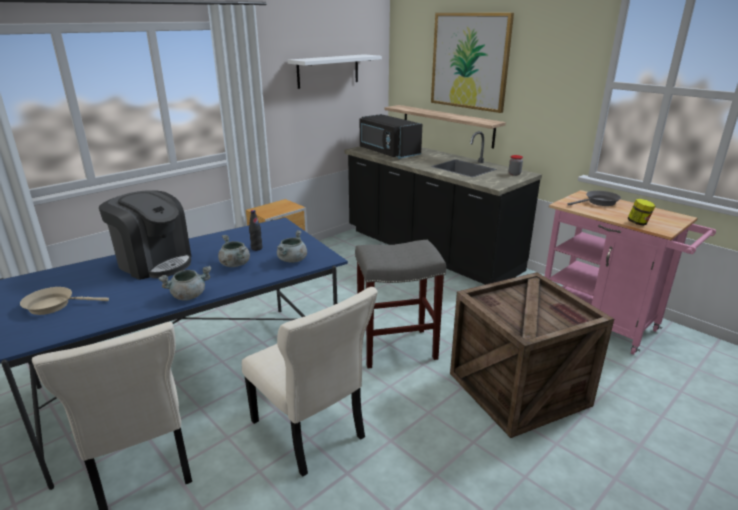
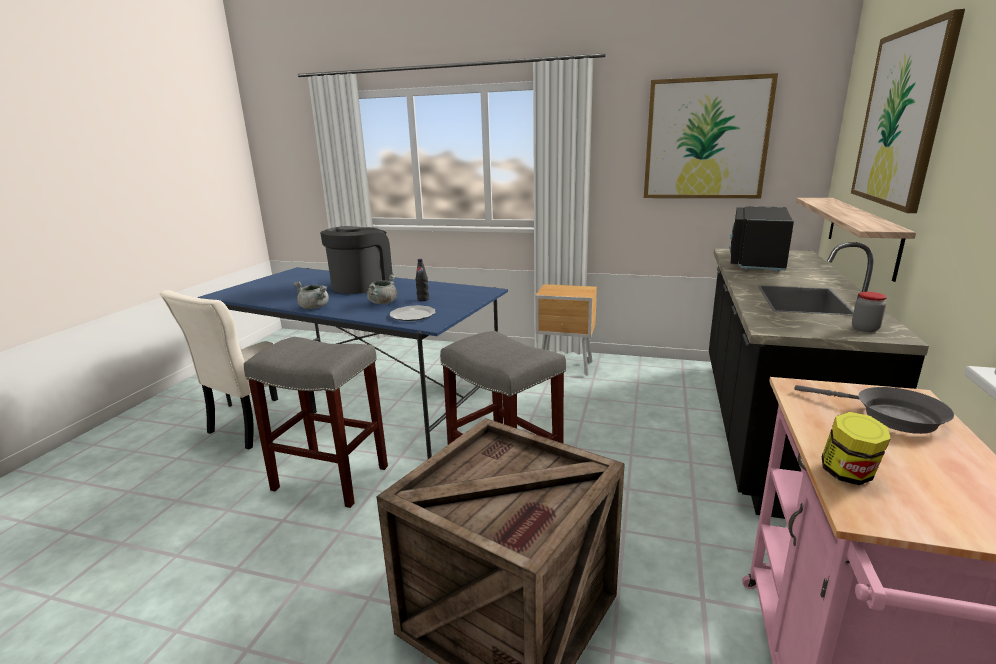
camera: 60 degrees right, 5 degrees down
(54, 305) = (278, 286): beige frying pan -> none
(154, 262) = (362, 285): coffee machine -> coffee machine turned 150 degrees counterclockwise
(292, 260) = (412, 315): grey cooking pot -> plate
(310, 432) = (329, 478): beige chair -> grey stool
(328, 71) = (706, 139): white shelf -> picture

